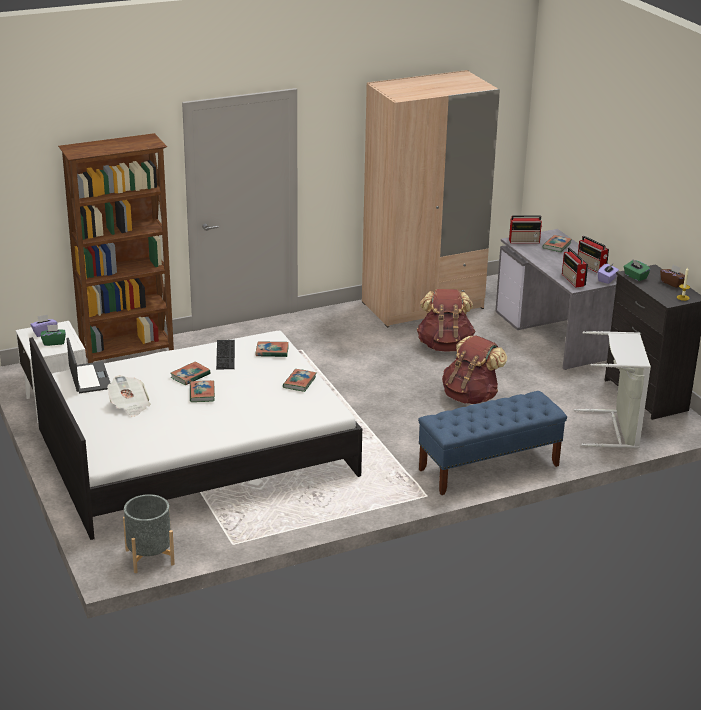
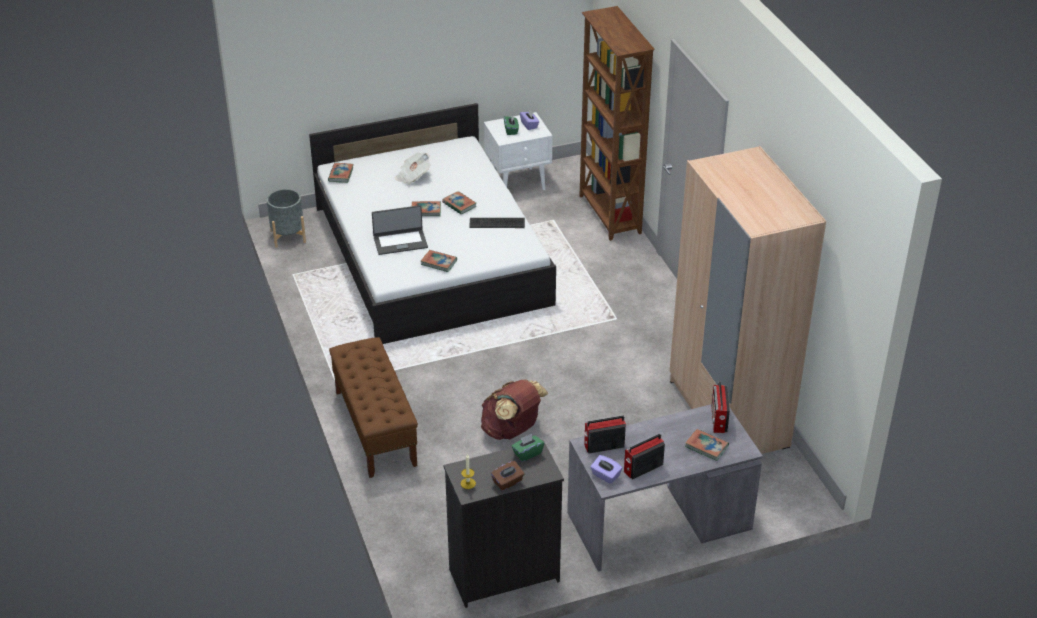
camera: 95 degrees right, 10 degrees up
(89, 378) = (462, 156): laptop -> laptop (400, 242)
(272, 351) = (499, 248): book -> book (341, 174)
(445, 345) = (626, 422): brown backpack -> none
(488, 467) = (375, 428): blue bench -> brown bench
(615, 430) = (431, 533): grey laundry basket -> none

